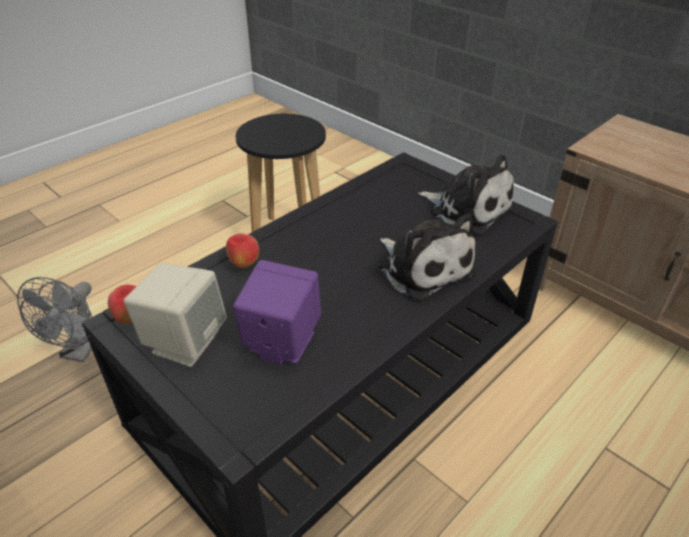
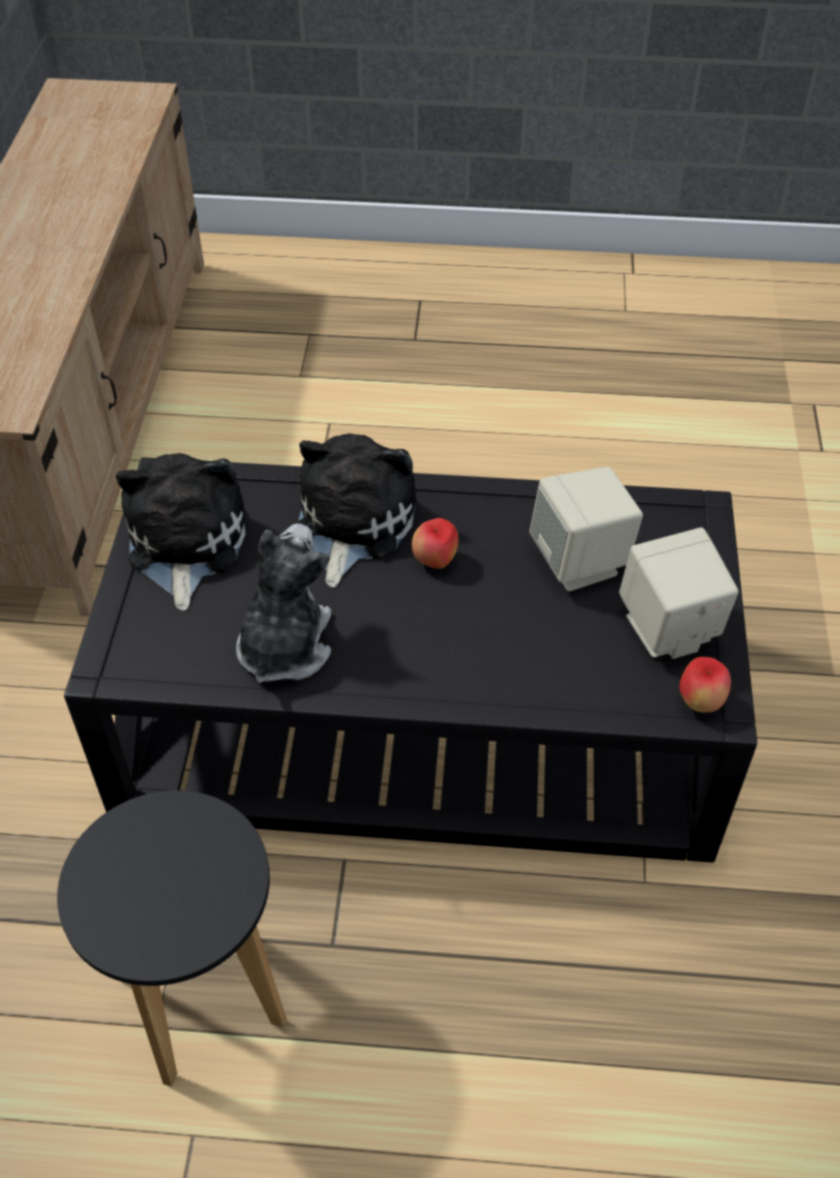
camera: 130 degrees left, 10 degrees up
(80, 350) = (699, 1045): grey fan -> none
(244, 264) = (516, 676): apple -> apple (435, 561)
(281, 342) = (580, 561): purple speaker -> beige speaker
(361, 210) = (284, 645): none -> plush toy

